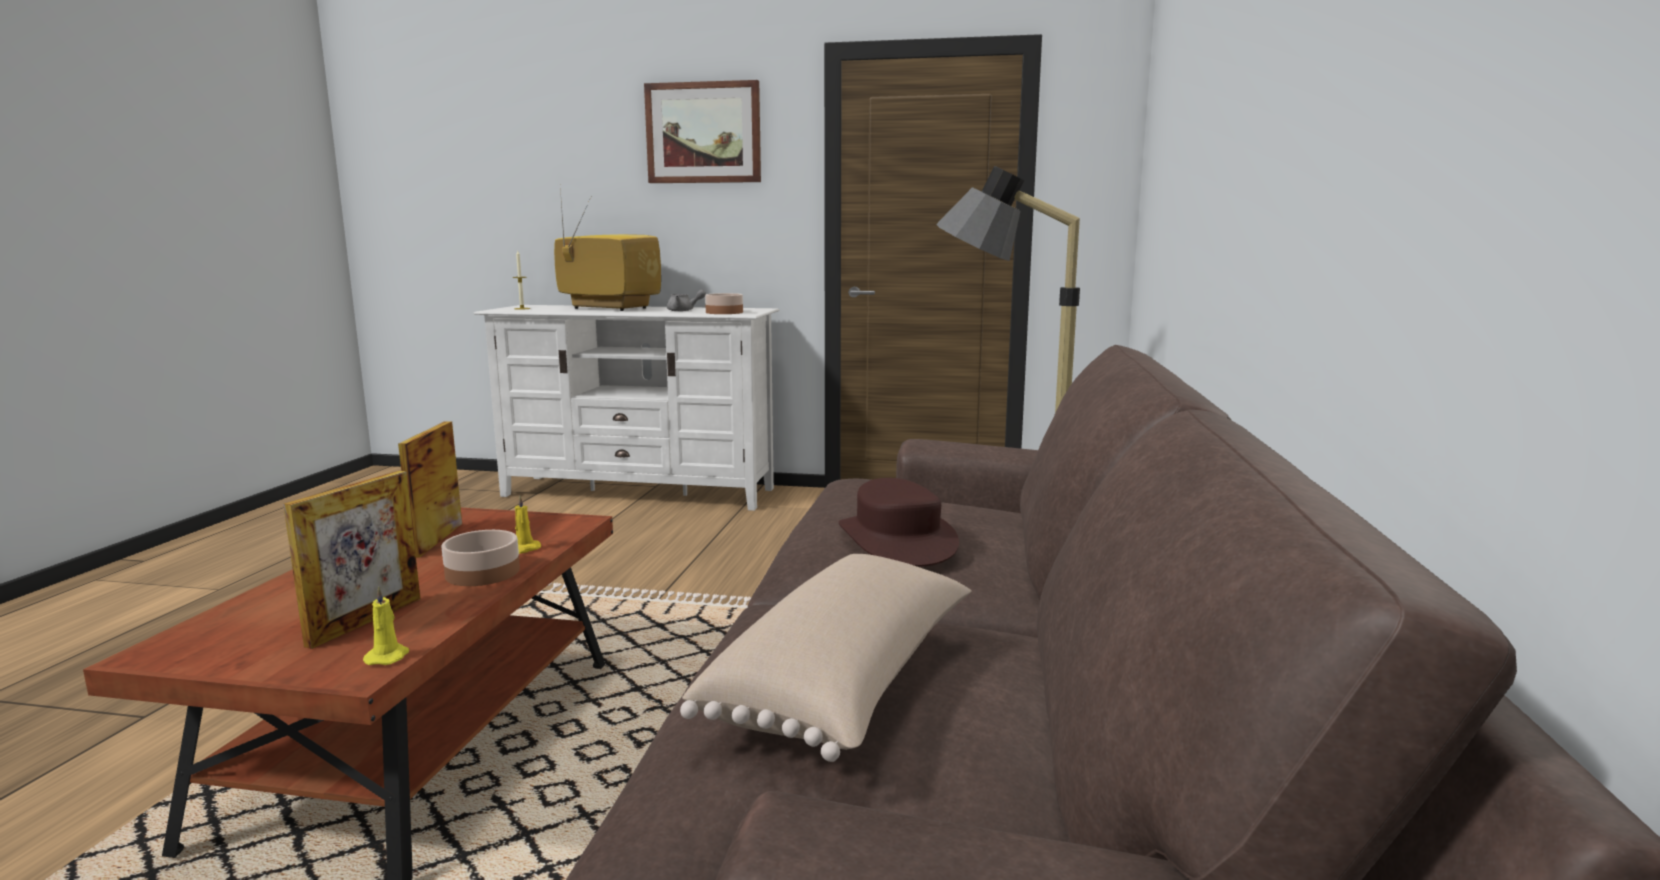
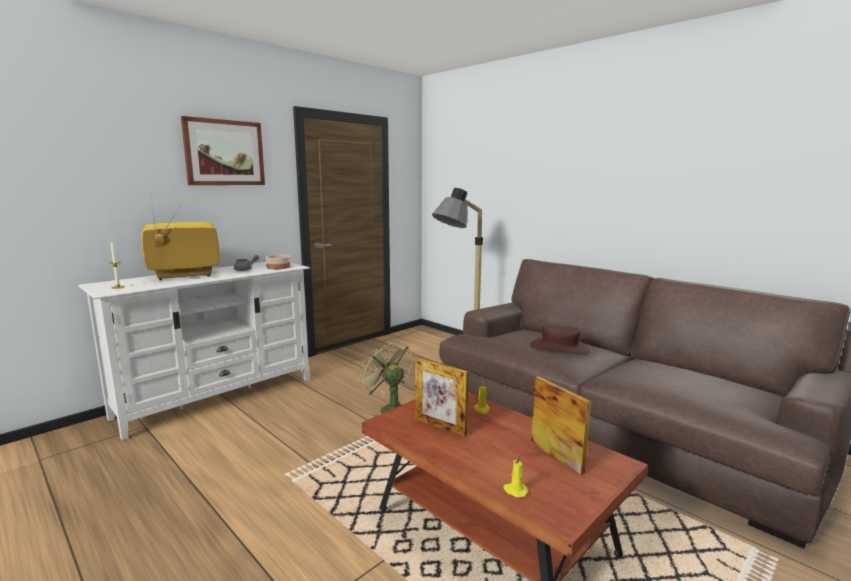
camera: 55 degrees left, 0 degrees up
(388, 656) = (605, 455): yellow candle -> yellow candle (515, 491)
(483, 573) = (509, 423): bowl -> none
(729, 578) = (389, 409): none -> green fan
(848, 685) = (685, 384): beige pillow -> none

